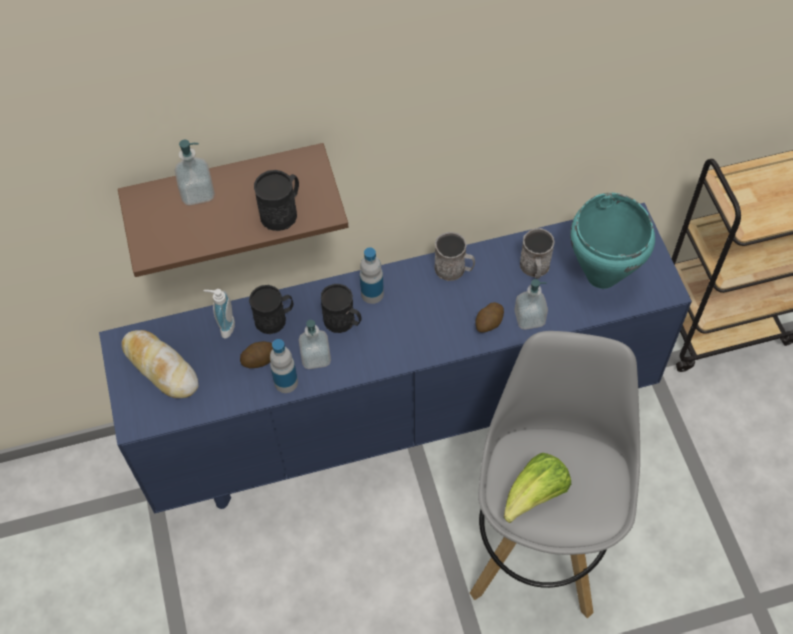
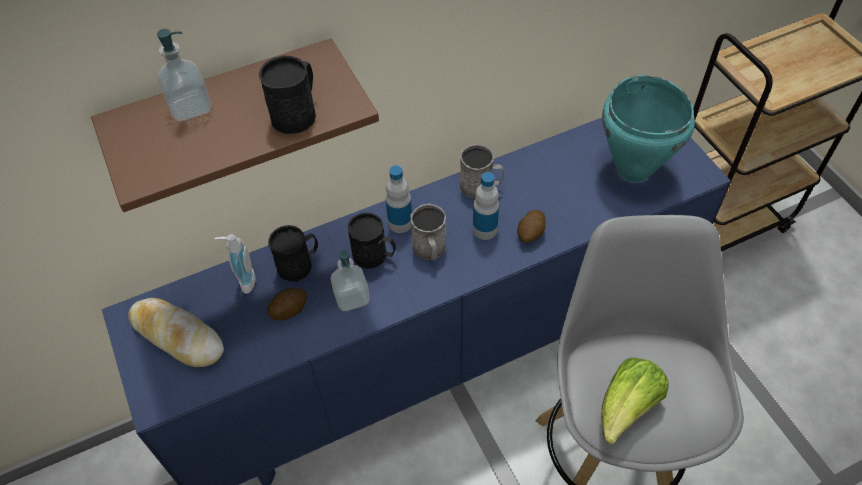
camera: 10 degrees left, 5 degrees down
(286, 382) = (323, 329): bottle -> bottle (485, 229)
(529, 318) = (571, 222): soap dispenser -> none
(535, 268) = (564, 173): grey mug -> grey mug (430, 250)

